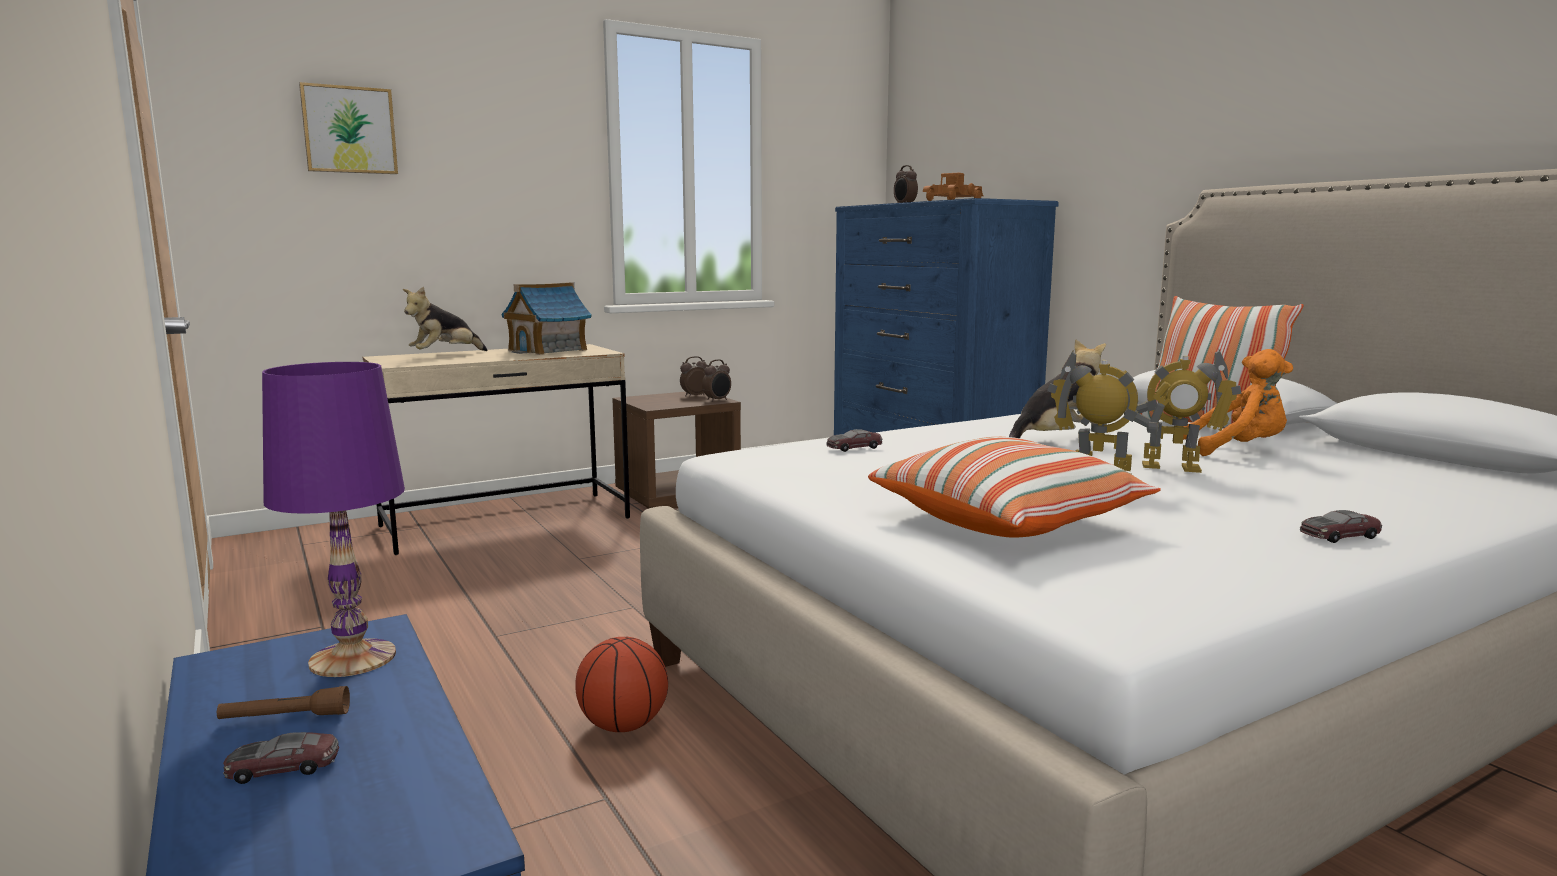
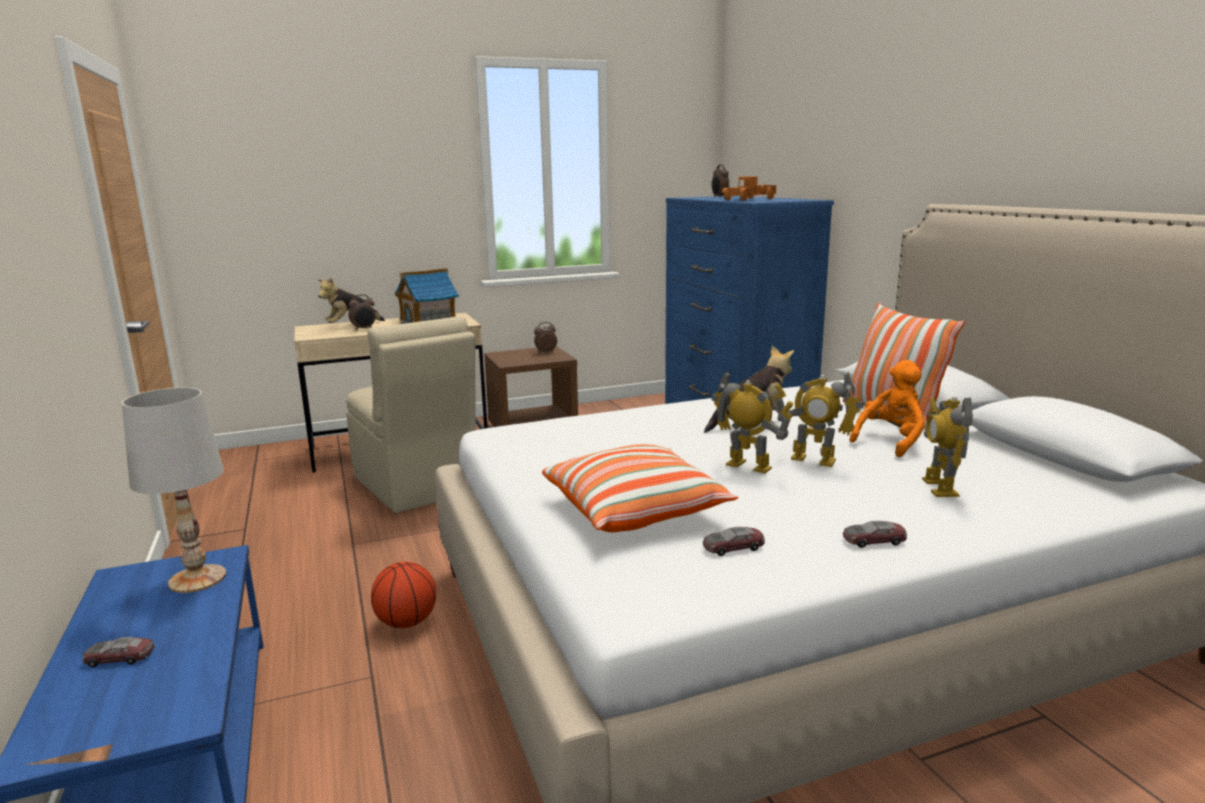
camera: 10 degrees right, 5 degrees up
(285, 718) = (137, 621): brown flashlight -> none
(349, 130) = (282, 158): picture -> none
(354, 658) = (198, 578): purple table lamp -> white table lamp
(553, 564) = (416, 485): none -> beige chair
(717, 400) = (560, 358): alarm clock -> alarm clock (364, 329)
(854, 447) = (585, 429): toy car -> toy car (733, 547)
(1238, 450) = (891, 441): orange plush toy -> orange plush toy turned 60 degrees counterclockwise
(1348, 486) = (939, 487): none -> toy robot

